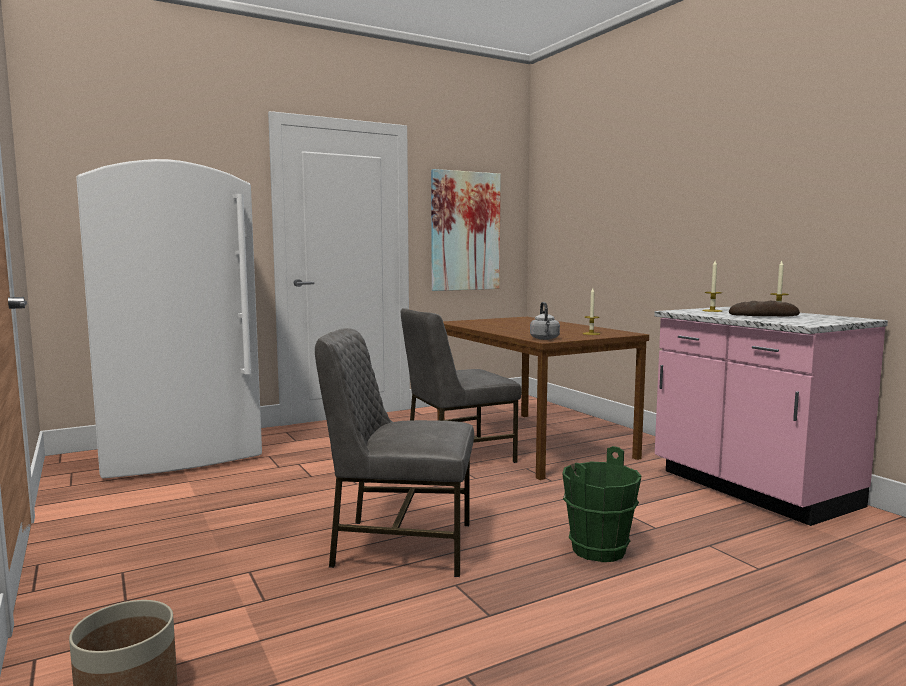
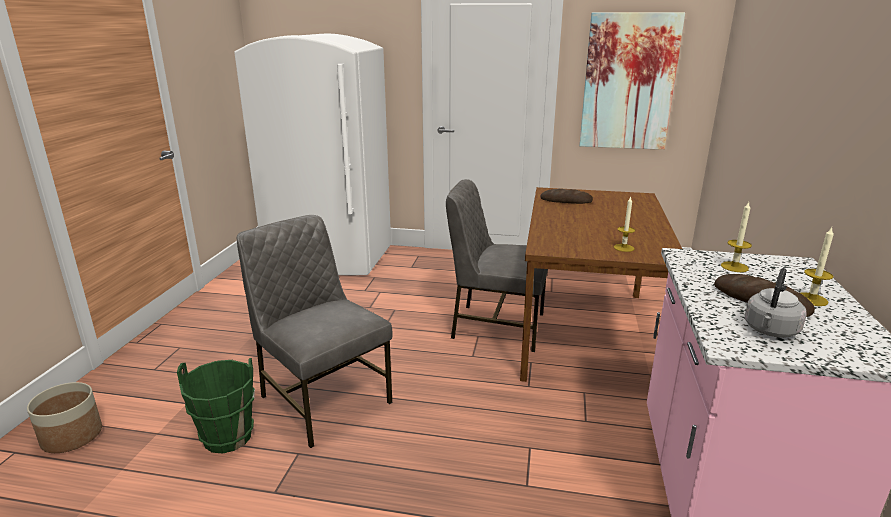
camera: 40 degrees right, 15 degrees up
(481, 324) = (566, 200): none -> bread
(545, 339) = (548, 246): grey kettle -> grey kettle (770, 331)
(599, 550) = (438, 481): green bucket -> green bucket (228, 438)

